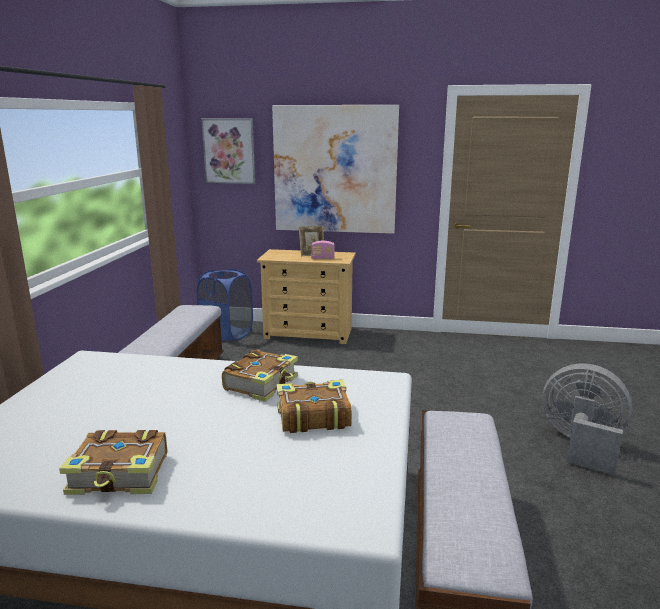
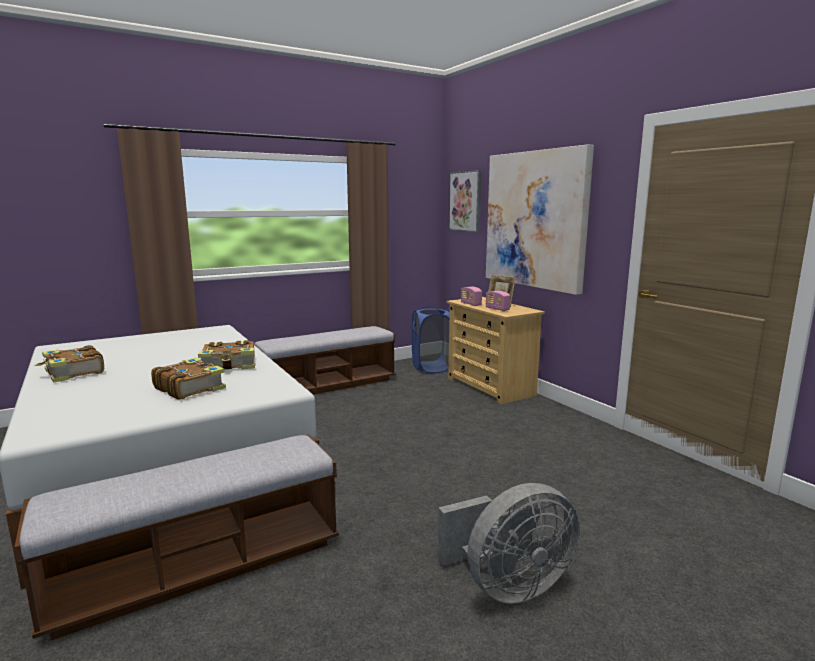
camera: 50 degrees right, 5 degrees down
(288, 258) = (471, 304): none -> radio
(581, 445) = (508, 586): grey fan -> grey fan turned 75 degrees clockwise

